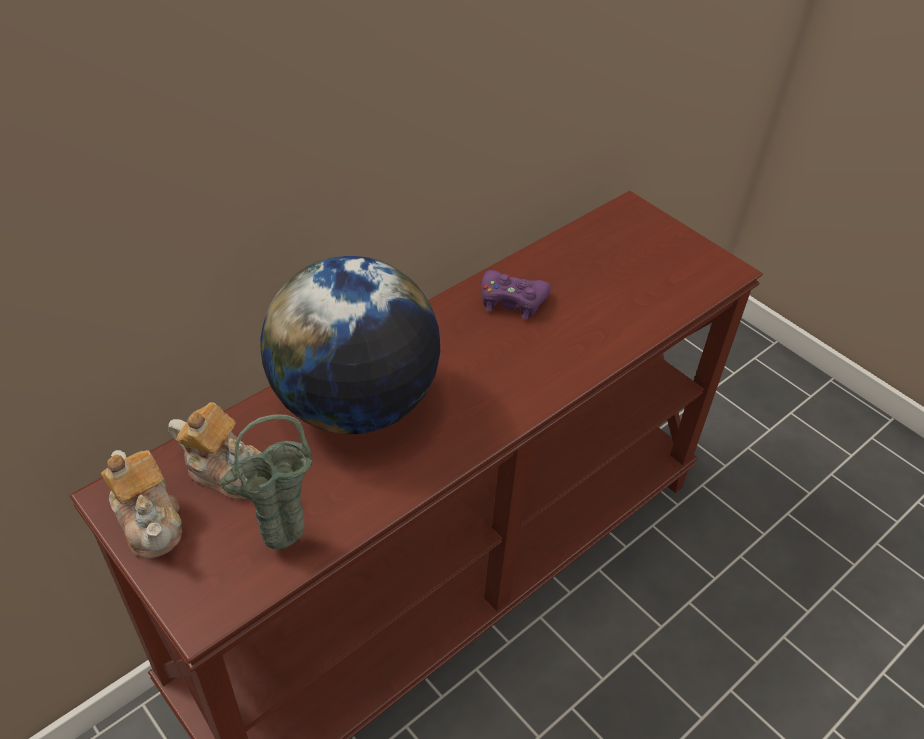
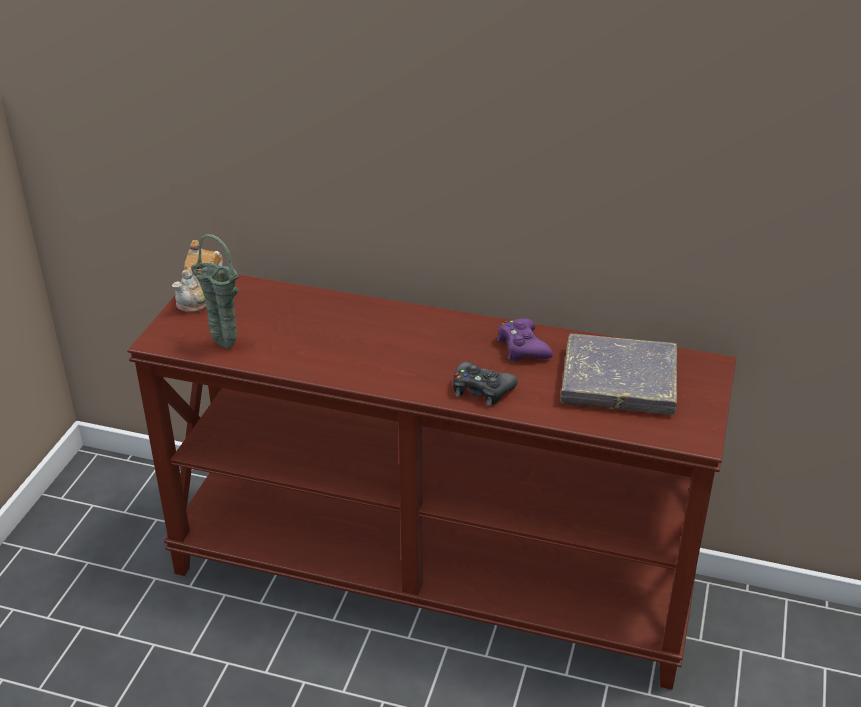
camera: 60 degrees right, 10 degrees down
(226, 470) = (257, 304): teapot -> none
(355, 405) = (352, 325): globe -> none
(558, 363) = (481, 390): none -> black game controller
(615, 270) = (618, 381): none -> grey book

